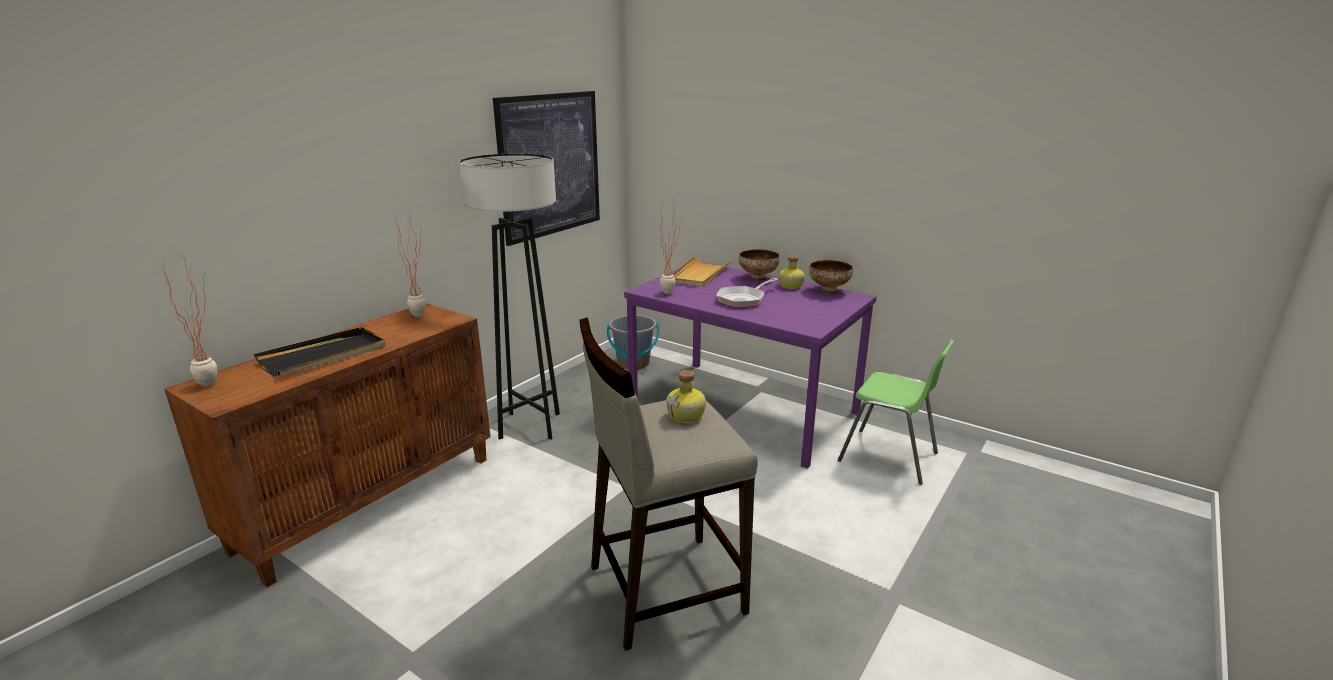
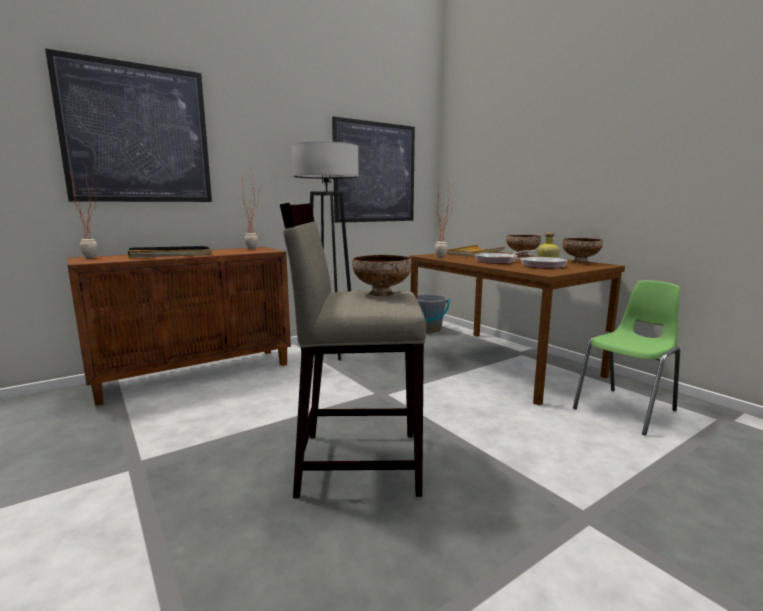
camera: 20 degrees right, 10 degrees down
(235, 180) = (137, 134): none -> picture
(687, 416) = (382, 293): bottle -> bowl
(745, 409) = (502, 362): purple dining table -> brown dining table
(793, 310) = (538, 266): none -> frying pan
(889, 457) = (626, 410): green chair -> green chair turned 90 degrees counterclockwise

